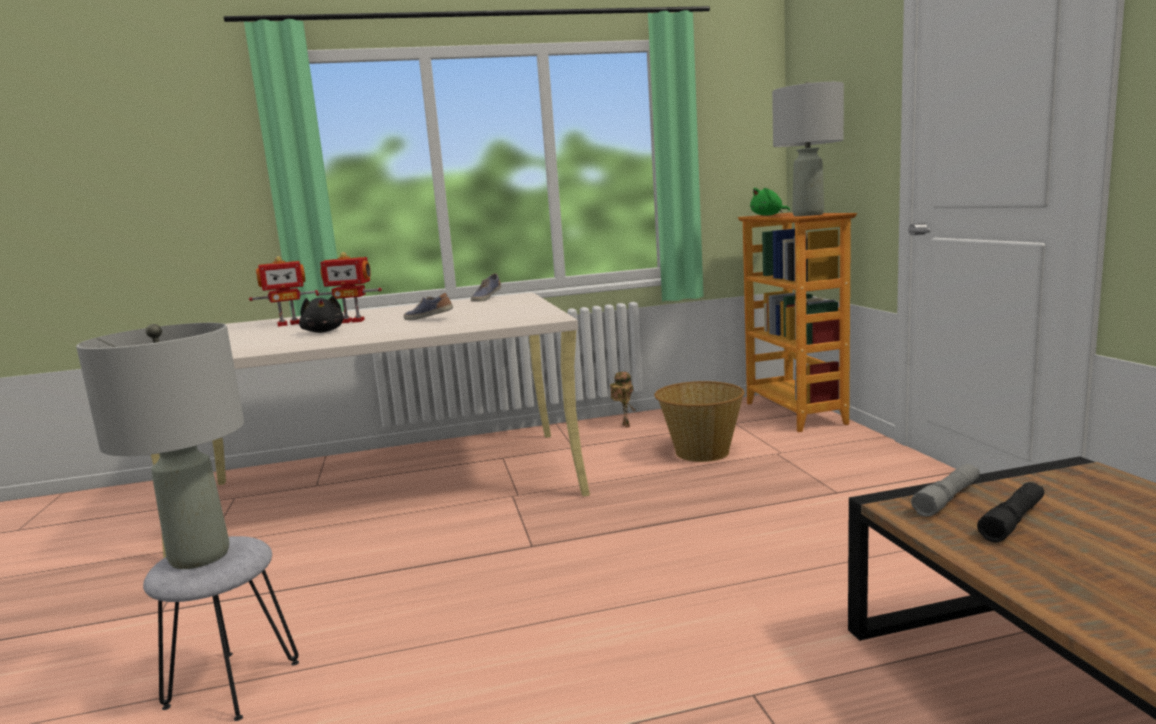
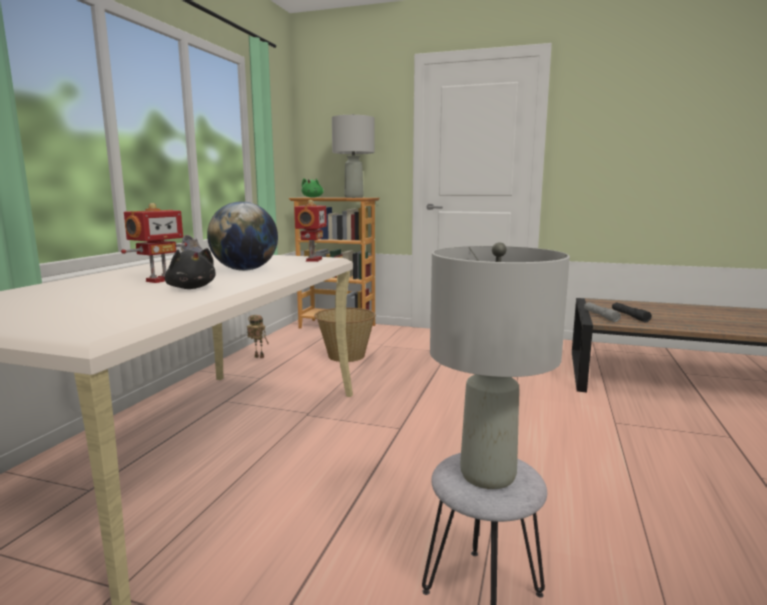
camera: 60 degrees left, 0 degrees up
(288, 324) = (72, 291): toy robot -> toy robot (312, 260)
(323, 331) = (191, 288): black plush toy -> black plush toy turned 45 degrees clockwise
(429, 318) = (245, 270): shoe -> globe

